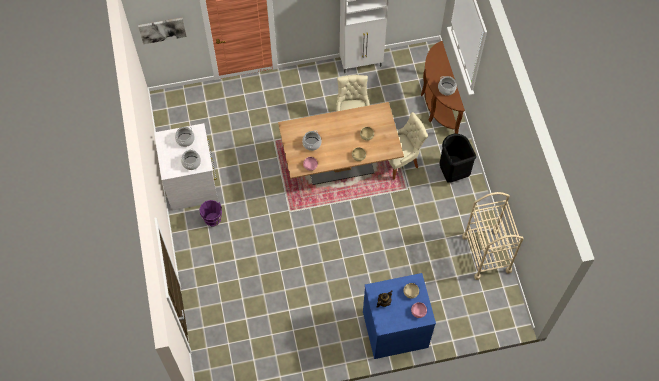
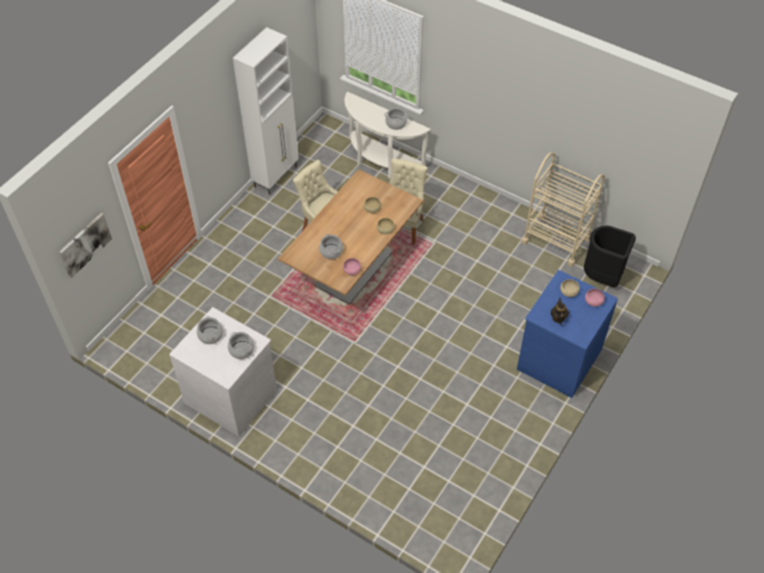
camera: 45 degrees left, 10 degrees down
(212, 219) = (290, 410): purple bucket -> none
(436, 105) = (381, 162): brown console table -> white console table
(452, 172) = (455, 201): black trash can -> black trash can (602, 277)

